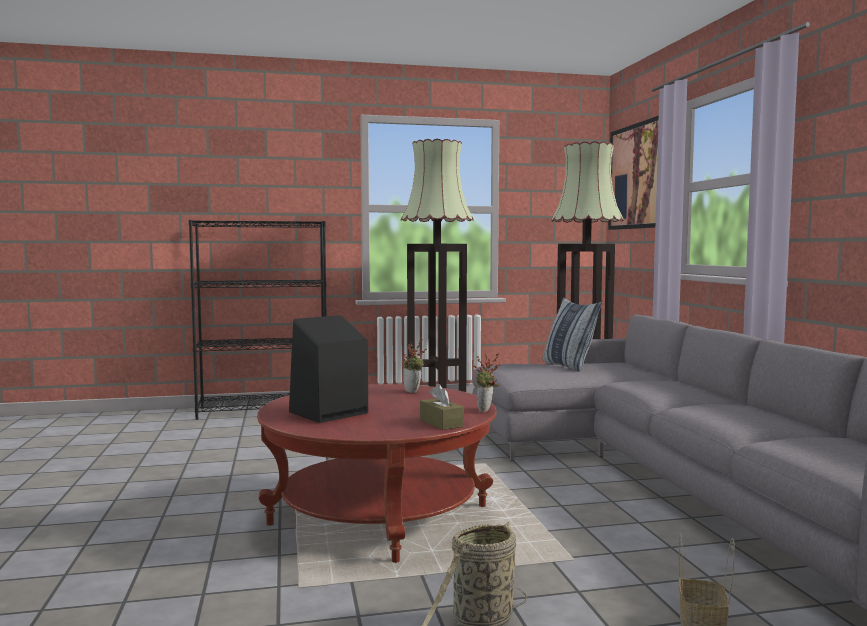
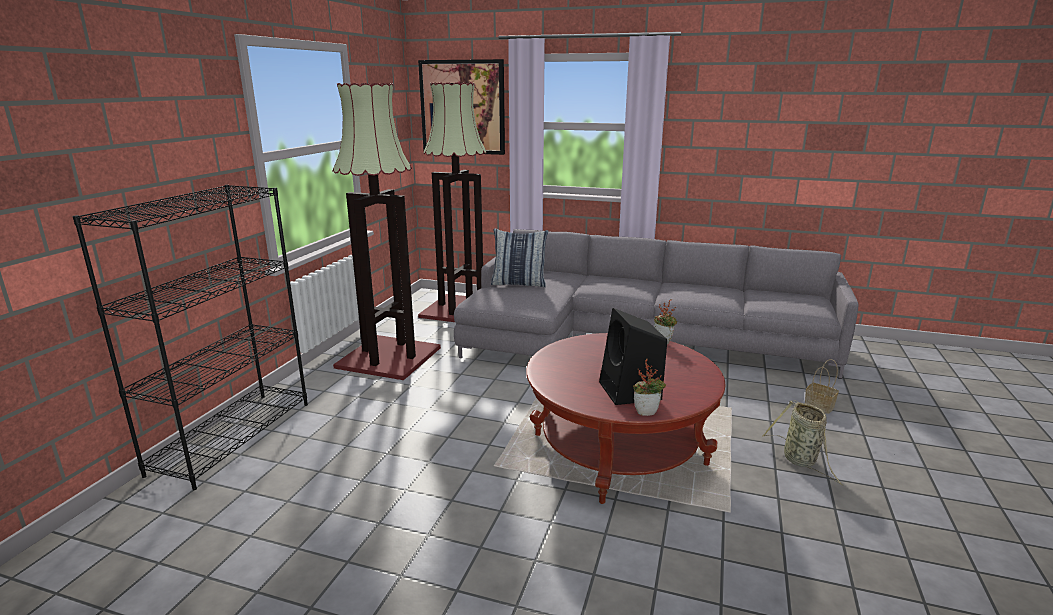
camera: 60 degrees left, 15 degrees up
(414, 391) = (580, 347): potted plant -> potted plant (647, 412)
(441, 423) = (691, 362): brown tissue box -> none

